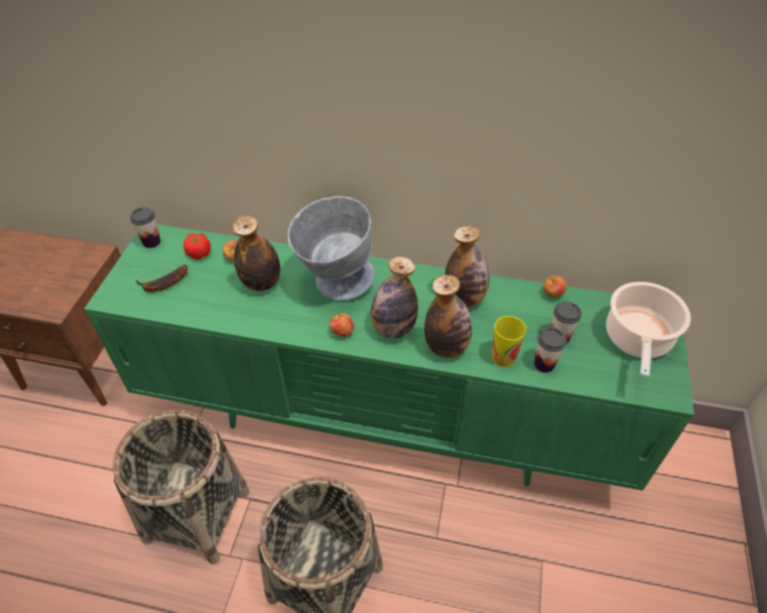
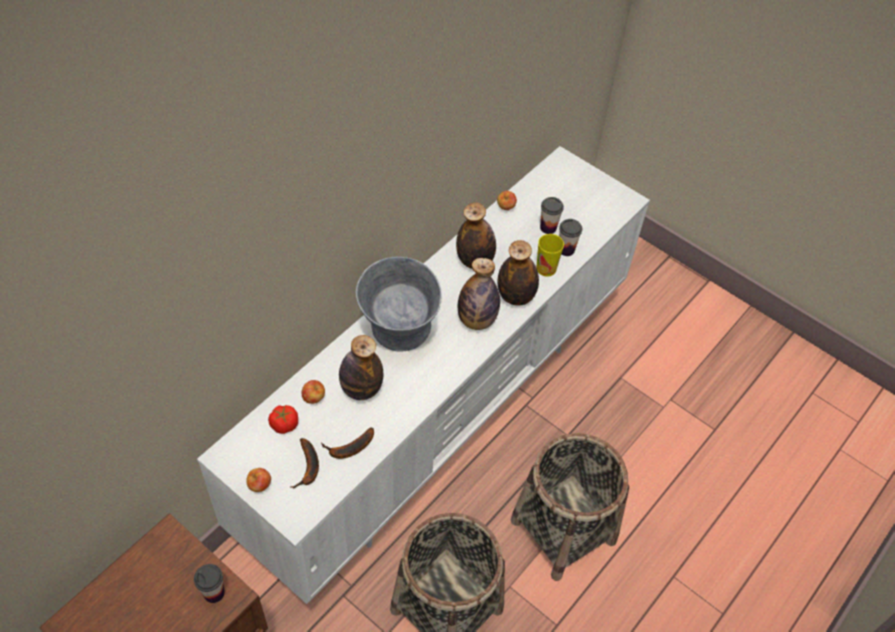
camera: 65 degrees left, 5 degrees up
(151, 242) = (235, 460): cup -> cup (214, 593)
(194, 301) = (349, 449): none -> banana
(342, 332) = (458, 355): apple -> apple (260, 485)
(385, 419) = (439, 416): green cabinet -> white cabinet
(637, 339) = (576, 188): cooking pot -> none

